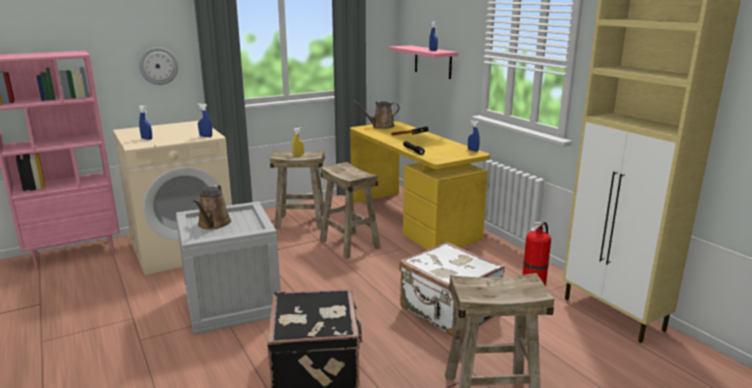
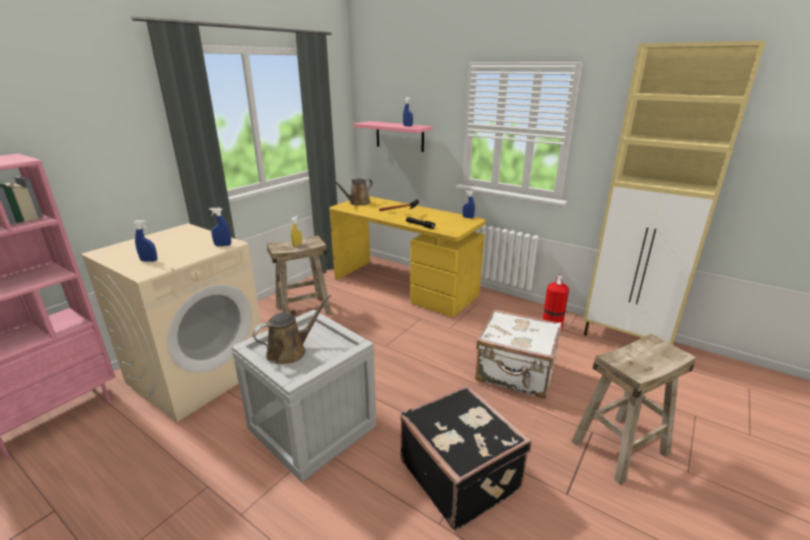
camera: 25 degrees left, 5 degrees up
(158, 66) = (121, 164): wall clock -> none
(213, 224) = (290, 351): brown watering can -> brown watering can turned 105 degrees counterclockwise
(349, 244) = (371, 324): beige stool -> none

